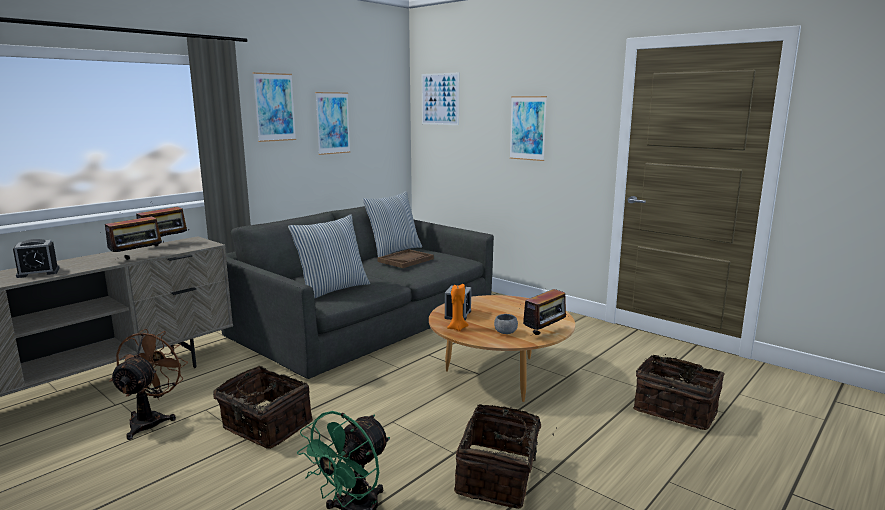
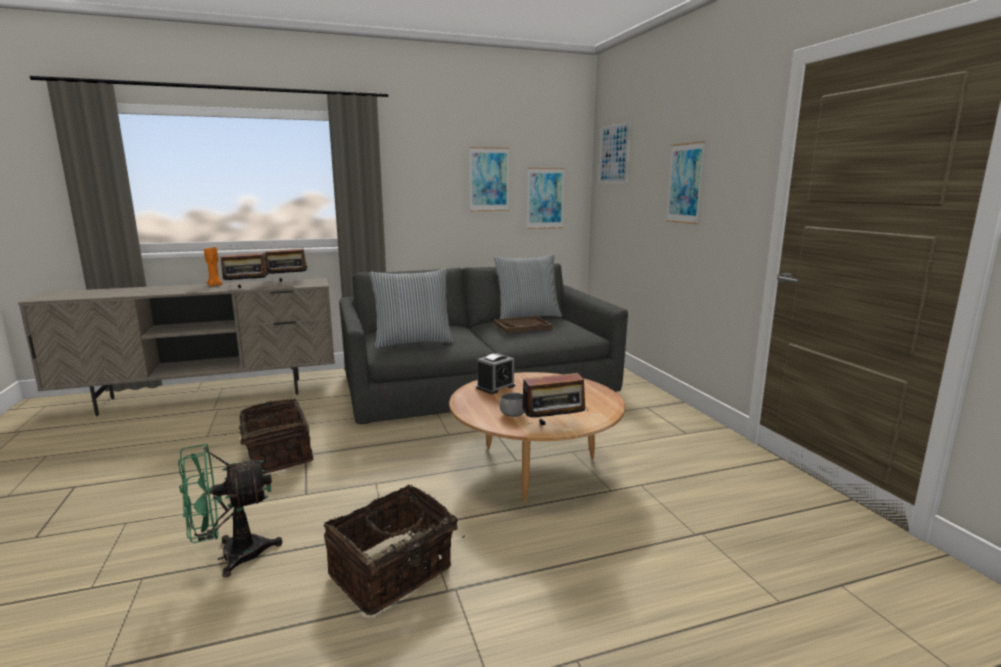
camera: 30 degrees right, 0 degrees up
(38, 272) = (171, 290): alarm clock -> none
(151, 420) = (217, 427): brown fan -> none
(274, 107) = (422, 161): picture -> picture (545, 198)
(457, 328) = (472, 400): orange candle -> orange candle (215, 285)
(676, 410) = (707, 574): basket -> none

